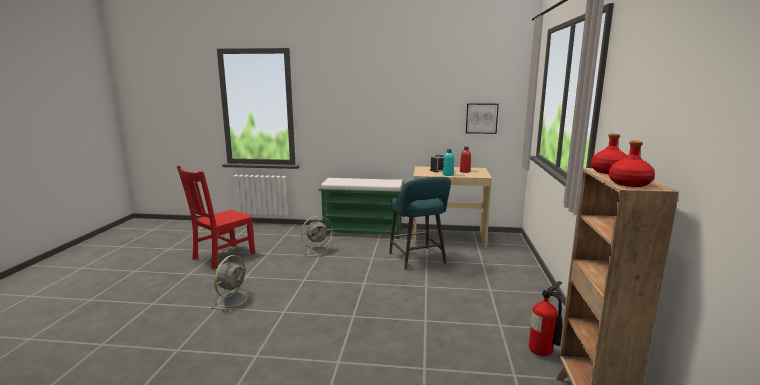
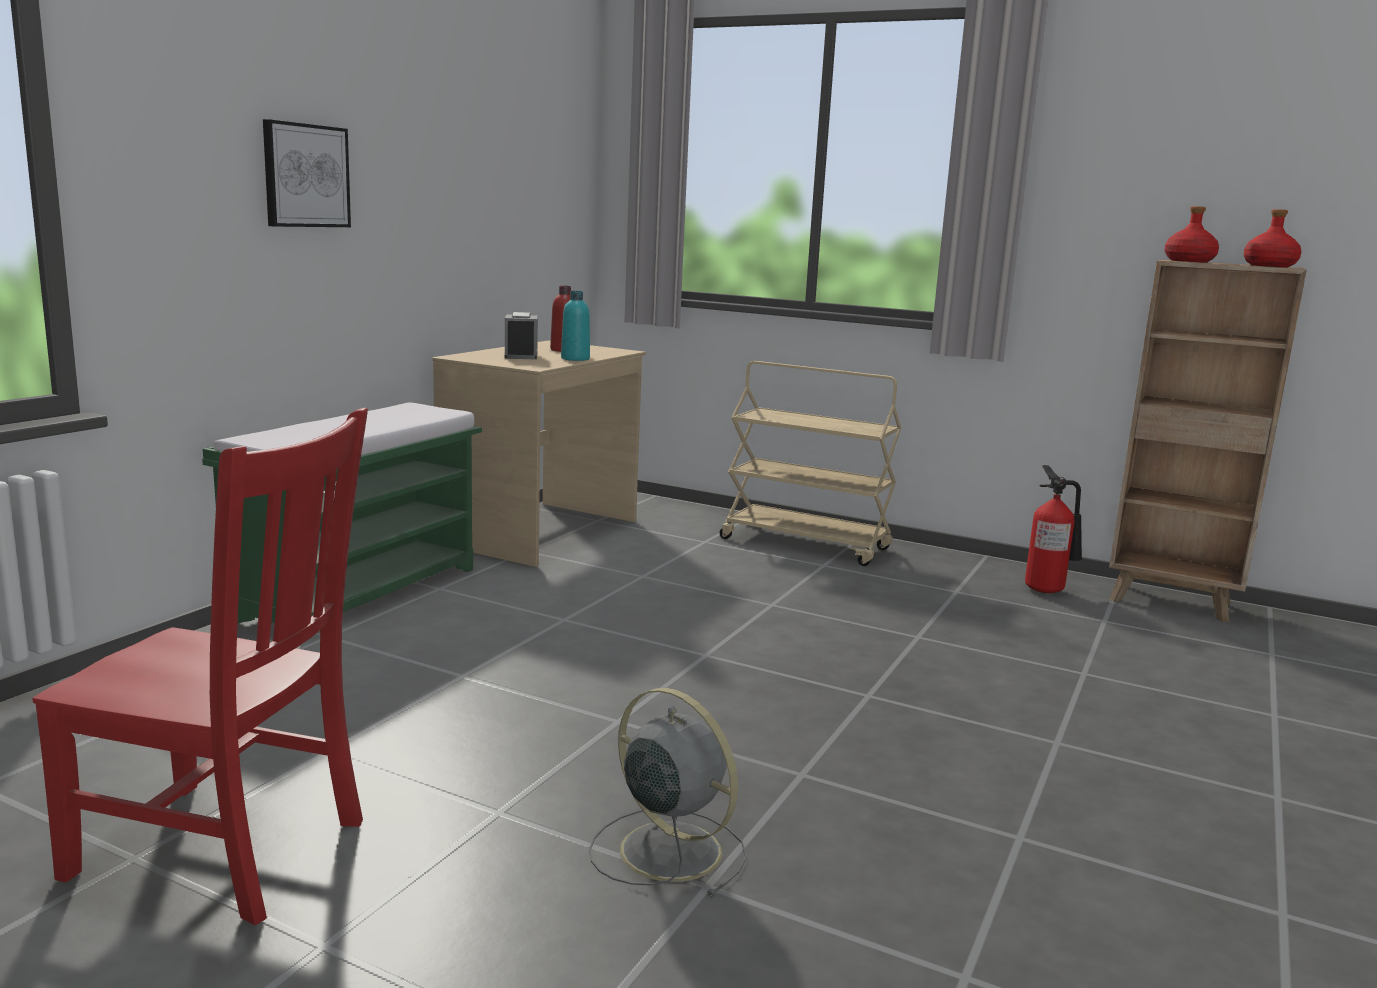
camera: 70 degrees left, 0 degrees up
(222, 257) = (226, 851): red chair -> red chair turned 45 degrees counterclockwise
(318, 250) = (421, 670): grey fan -> none
(418, 260) = (630, 581): turquoise stool -> none
(481, 118) = (533, 215): picture -> picture (305, 175)
(513, 282) = (806, 544): none -> beige cart

